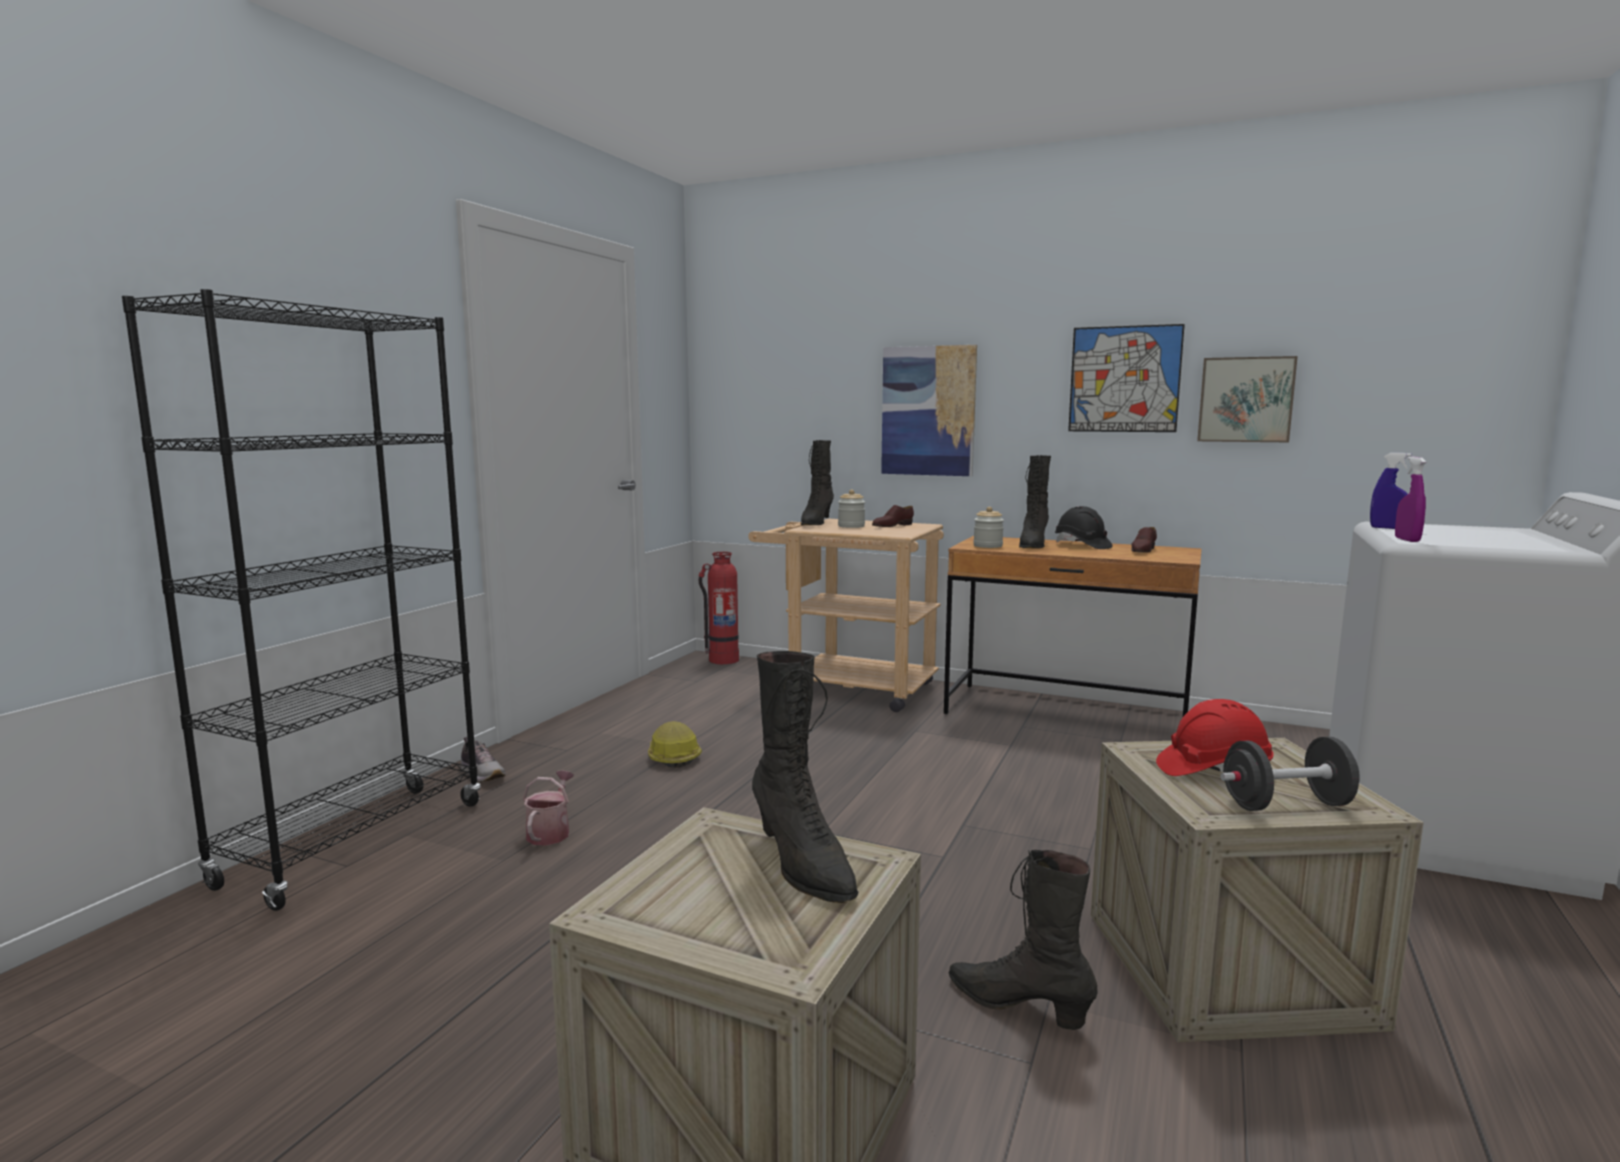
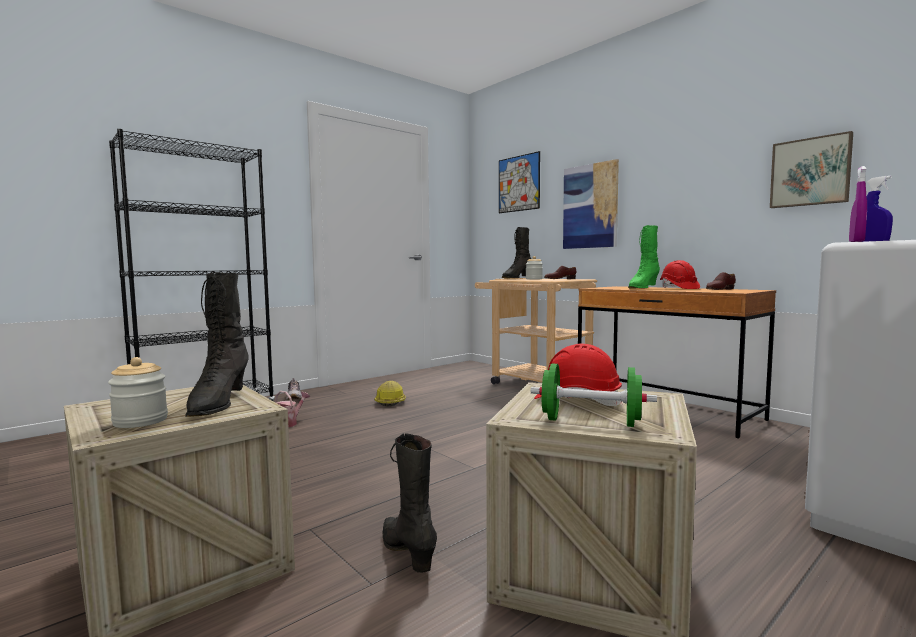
camera: 25 degrees right, 5 degrees down
(723, 660) = (478, 365): fire extinguisher -> none
(988, 546) = (608, 288): jar -> jar (140, 421)
(1032, 545) = (642, 288): black boot -> green boot
(1082, 545) = (679, 288): black hard hat -> red hard hat
(1124, 379) = (716, 169): picture -> picture (519, 183)
(1286, 805) = (591, 422): black dumbbell -> green dumbbell

